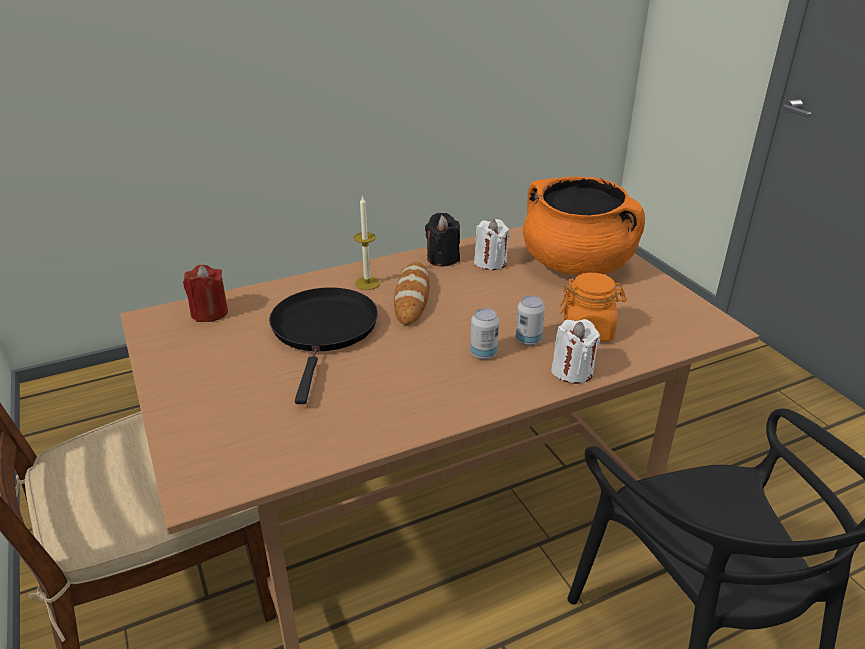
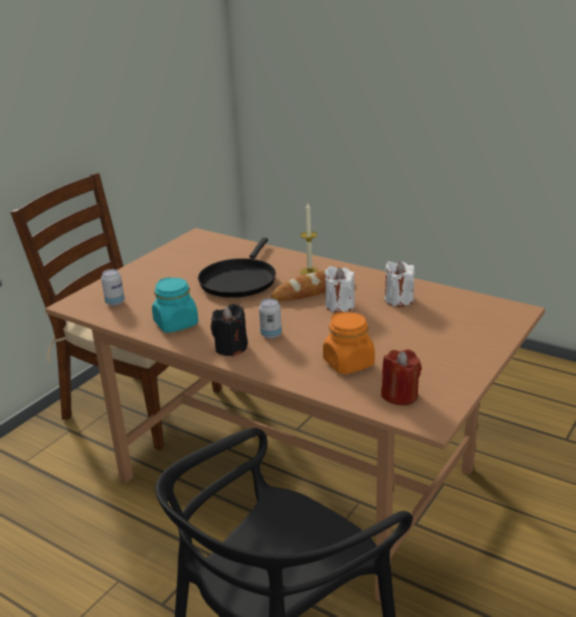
camera: 60 degrees right, 5 degrees down
(209, 313) = (220, 246): red candle -> red candle (400, 395)
(324, 330) = (239, 280): black frying pan -> black frying pan turned 135 degrees clockwise
(380, 411) = (176, 324): none -> turquoise jar
(443, 259) = (378, 282): black candle -> black candle (231, 348)
(528, 340) = (306, 345): can -> can (115, 302)
(572, 371) = (285, 371): white candle -> white candle (339, 305)
(577, 265) = (446, 333): orange cooking pot -> none

